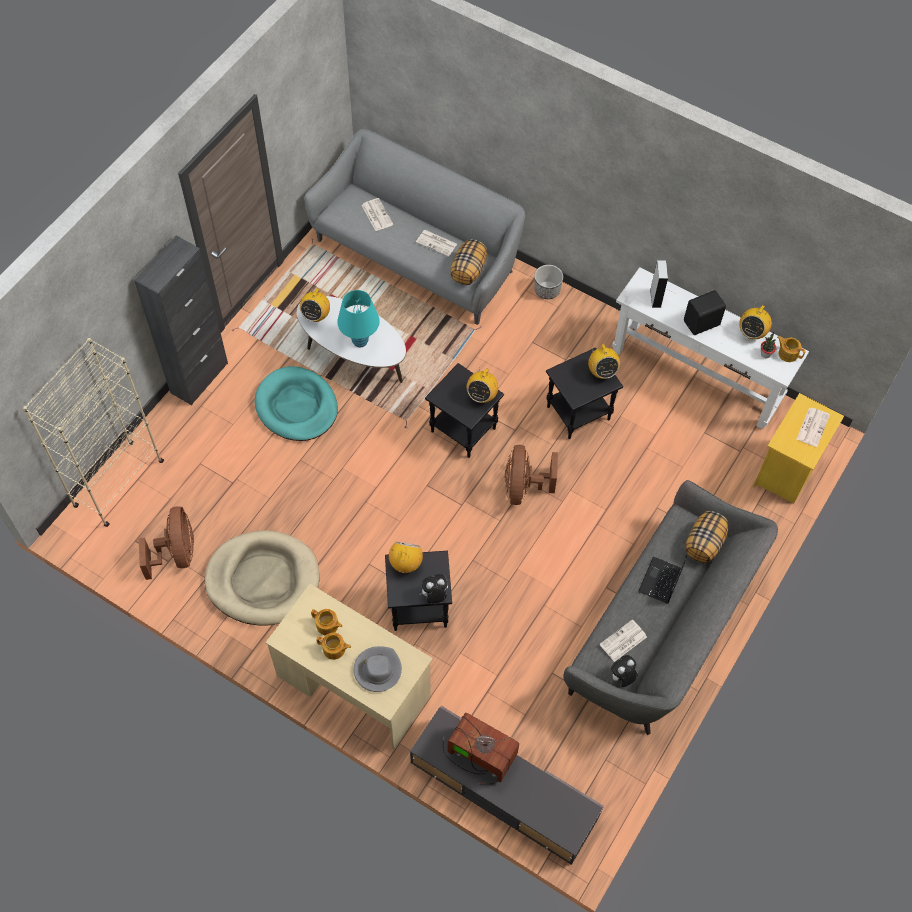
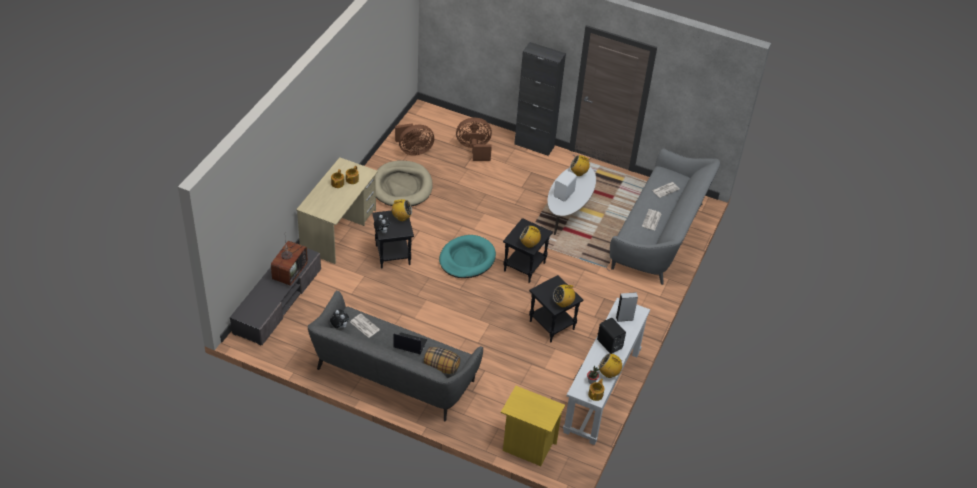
camera: 80 degrees right, 15 degrees down
(118, 484) = (454, 122): beige bookcase -> none
(296, 406) = (524, 189): turquoise dog bed -> turquoise dog bed (467, 259)
(360, 341) = (564, 194): turquoise table lamp -> white speaker
(377, 670) = (326, 202): grey hat -> none
(468, 271) = (633, 237): pillow -> none
(524, 487) = (487, 299): brown fan -> brown fan (474, 149)
(547, 290) = (651, 304): planter -> none
(812, 426) = (537, 412): newspaper -> none

